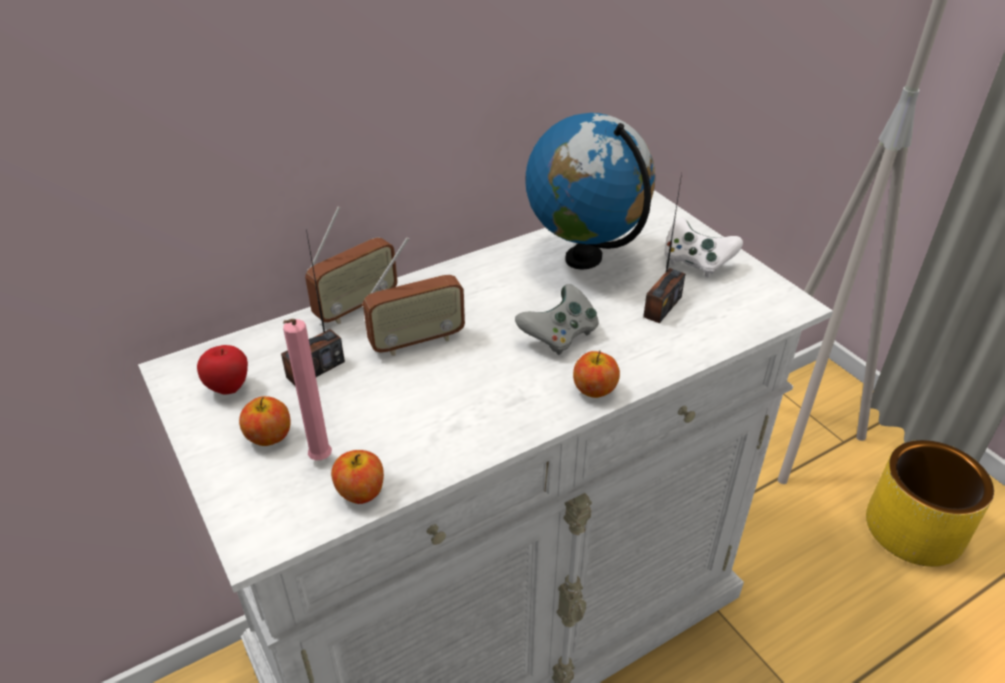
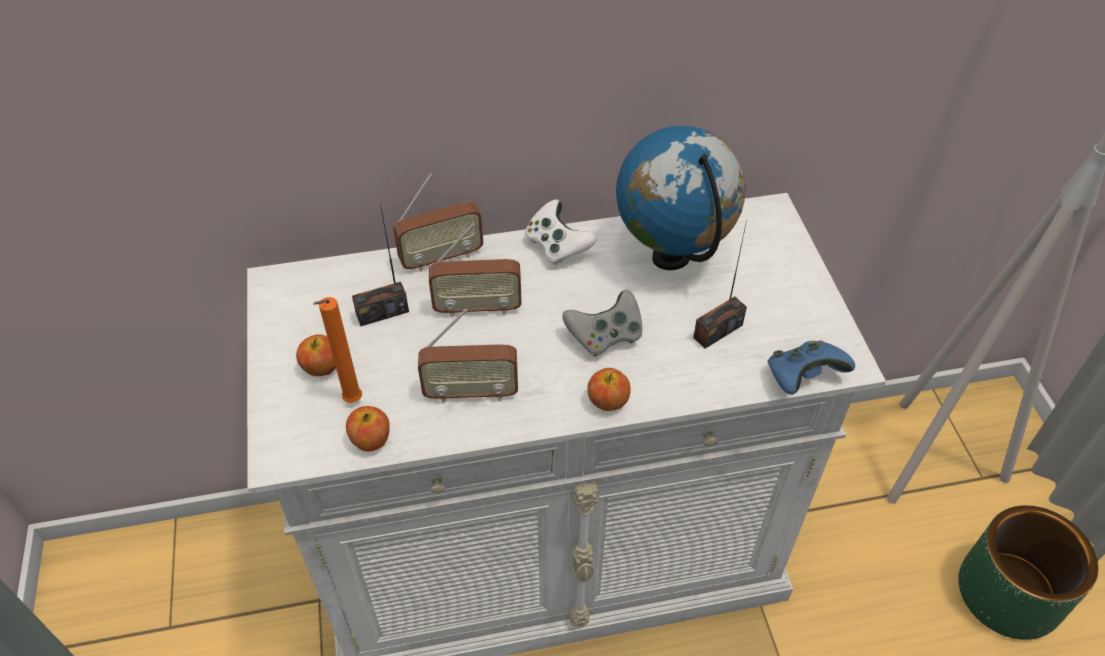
camera: 20 degrees right, 10 degrees up
(229, 388) = (308, 311): apple -> none
(319, 461) = (351, 402): pink candle -> orange candle
(450, 418) = (471, 393): none -> radio
(696, 262) = (779, 290): white game controller -> white game controller (557, 246)
(761, 325) = (803, 377): none -> blue game controller
(914, 530) = (1009, 593): yellow planter -> green planter

